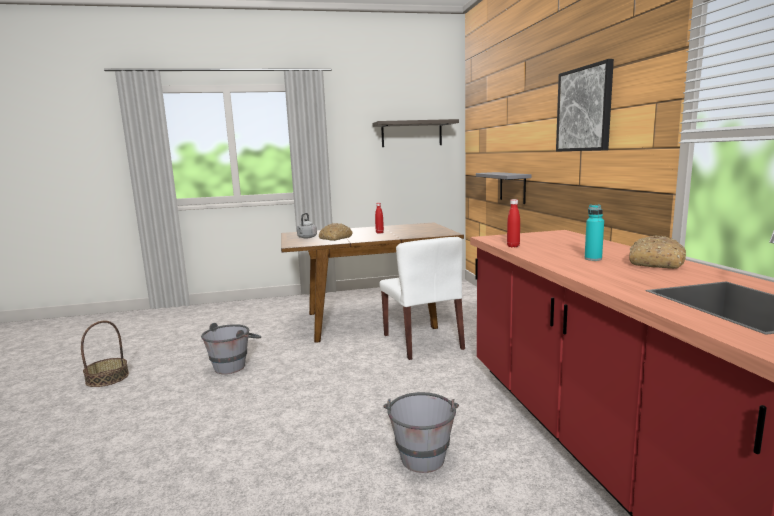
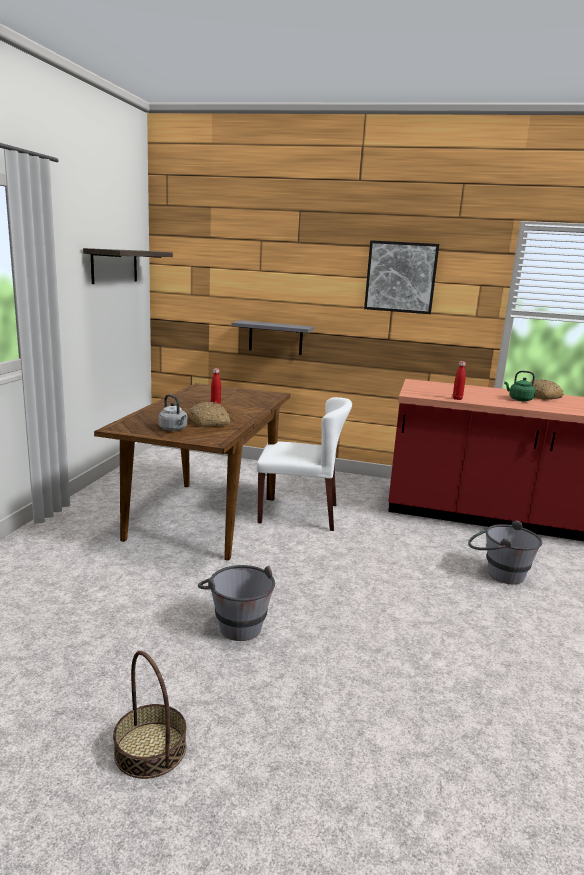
camera: 65 degrees left, 5 degrees up
(593, 259) = (519, 399): turquoise bottle -> green kettle

